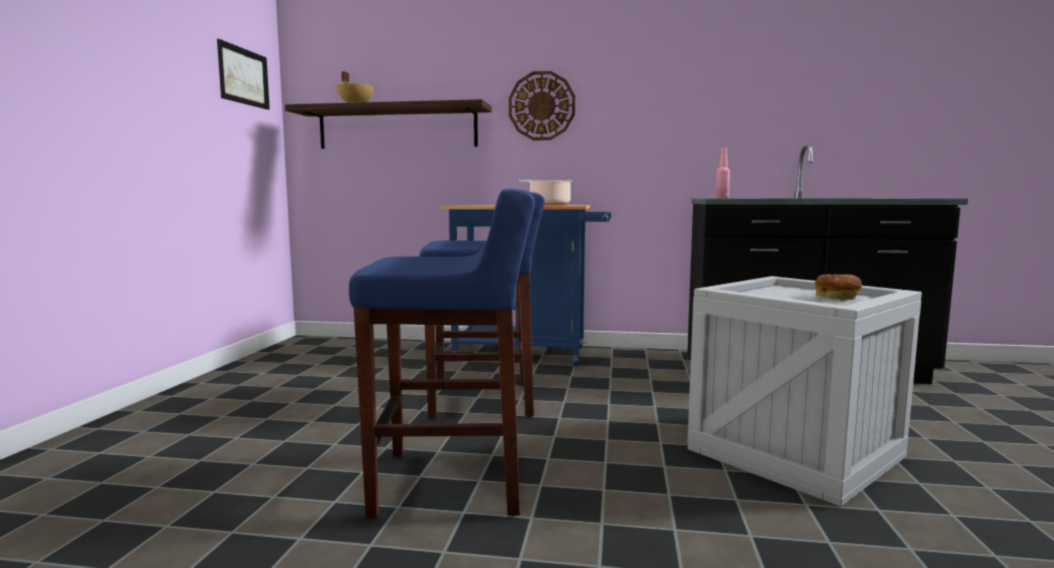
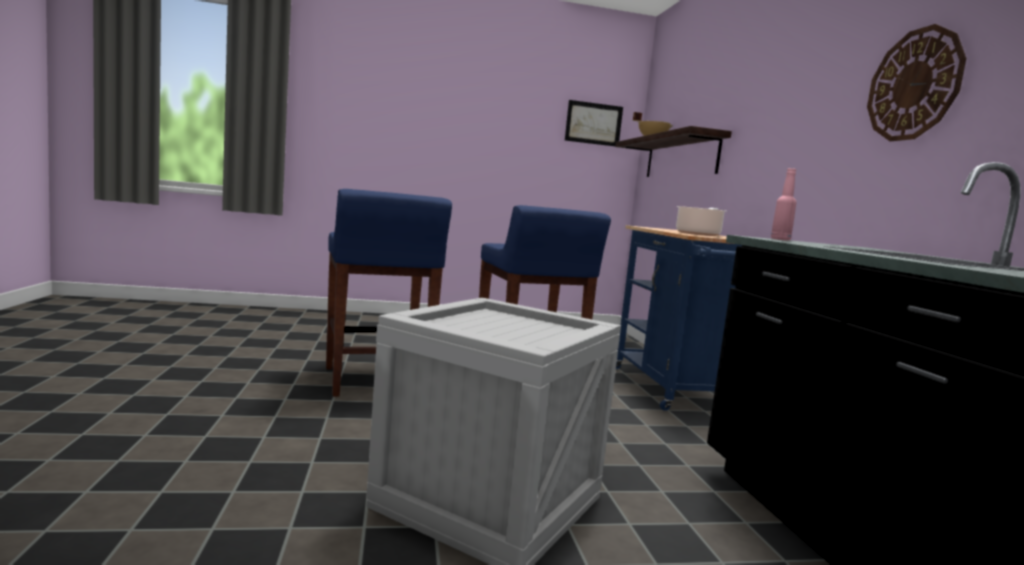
camera: 70 degrees right, 0 degrees up
(541, 106) = (763, 127): wall clock -> wall clock (914, 85)
(837, 297) = (512, 336): bread -> none

